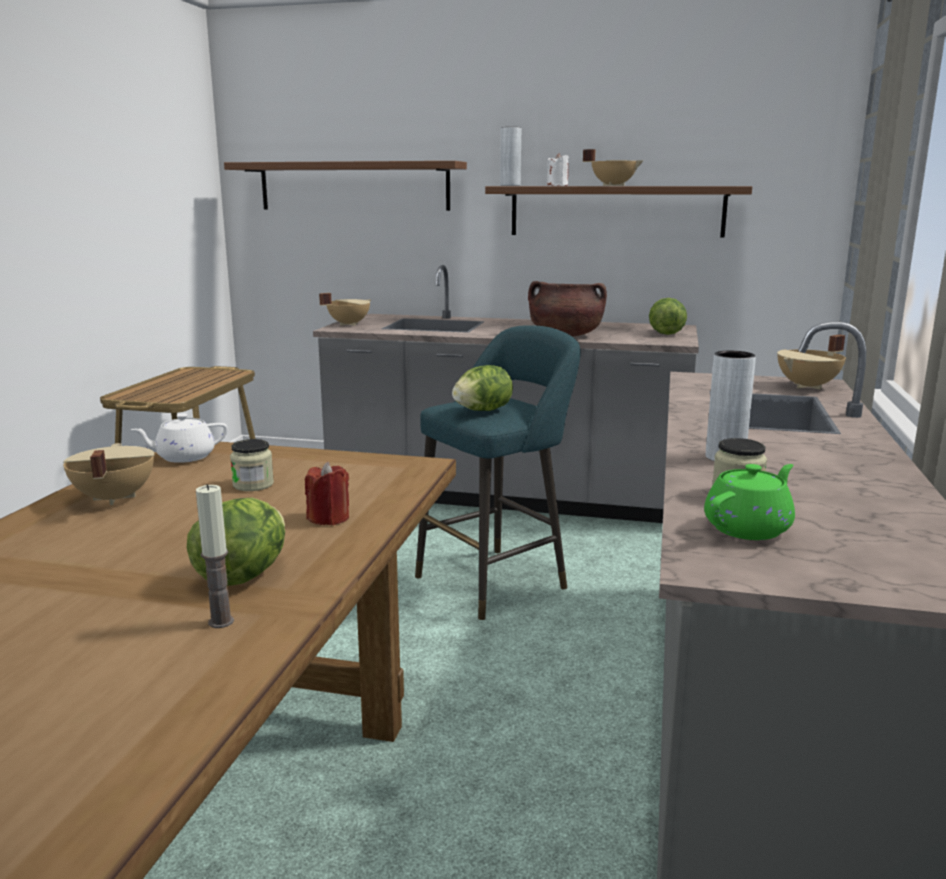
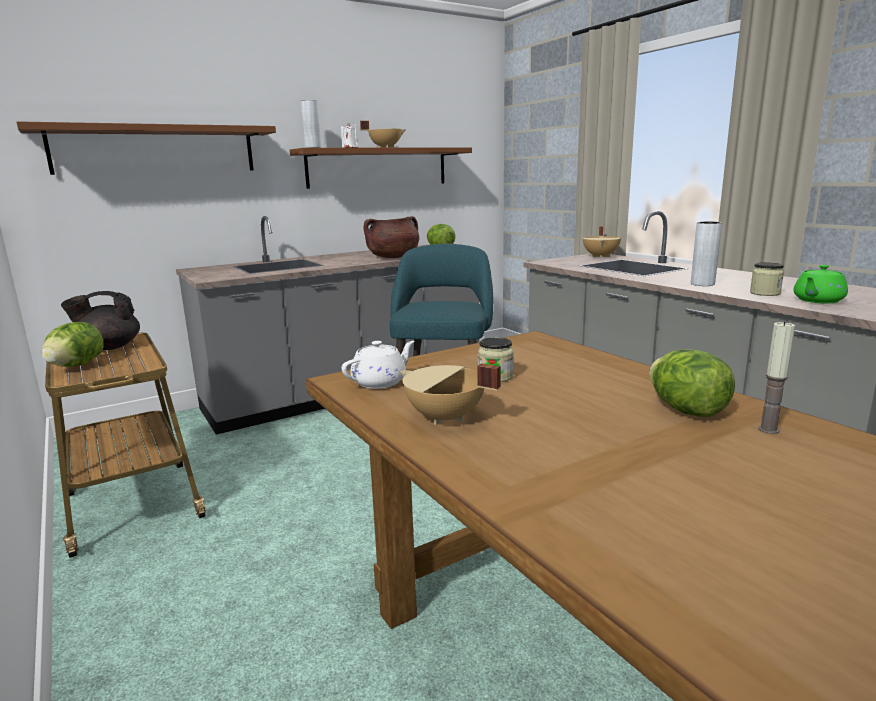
camera: 45 degrees left, 0 degrees up
(184, 457) = (380, 382): white teapot -> white teapot turned 150 degrees counterclockwise
(206, 377) = (109, 347): none -> black teapot
(329, 518) = (604, 373): red candle -> none
(348, 324) = (206, 275): beige cooking pot -> none
(483, 410) = (445, 308): lettuce -> lettuce (76, 365)
(748, 528) = (817, 301): green teapot -> green teapot turned 135 degrees counterclockwise

